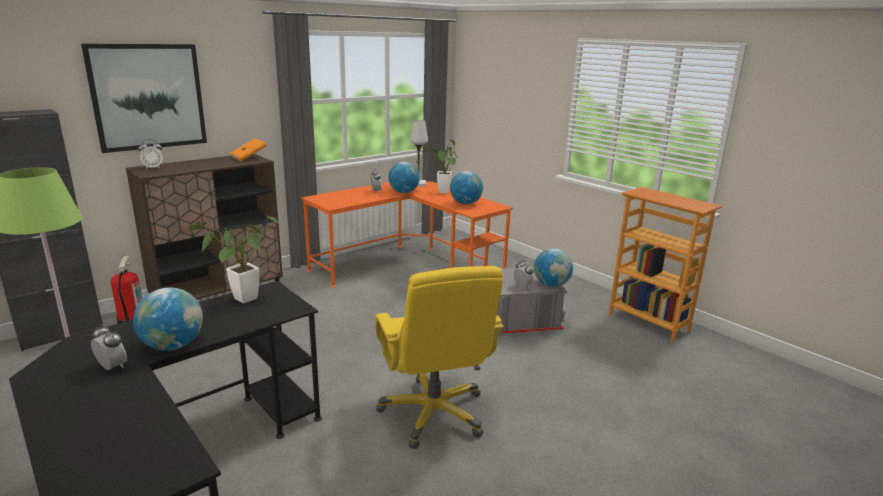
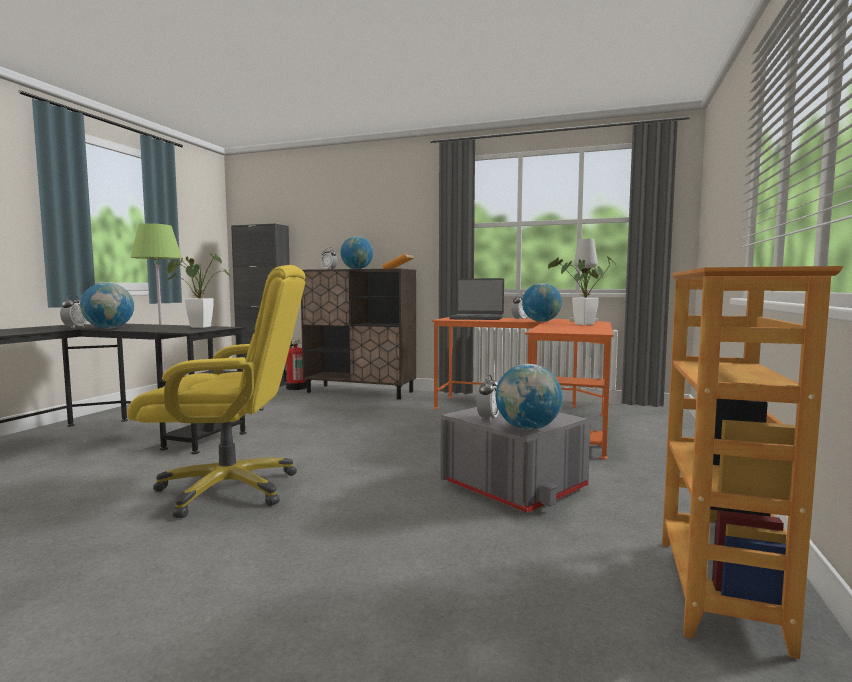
camera: 60 degrees right, 15 degrees down
(148, 97) = (345, 219): picture -> none
(340, 196) = (477, 318): none -> laptop
(434, 413) = (230, 489): yellow office chair -> yellow office chair turned 135 degrees counterclockwise
(465, 203) = (567, 328): globe -> globe (357, 269)

